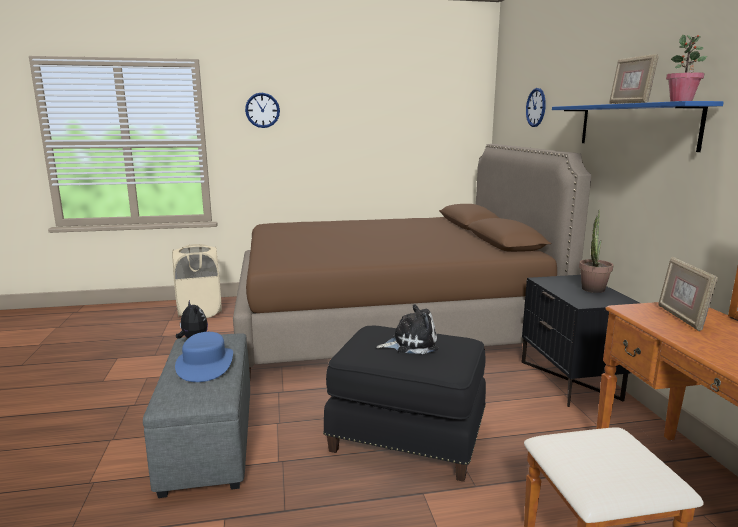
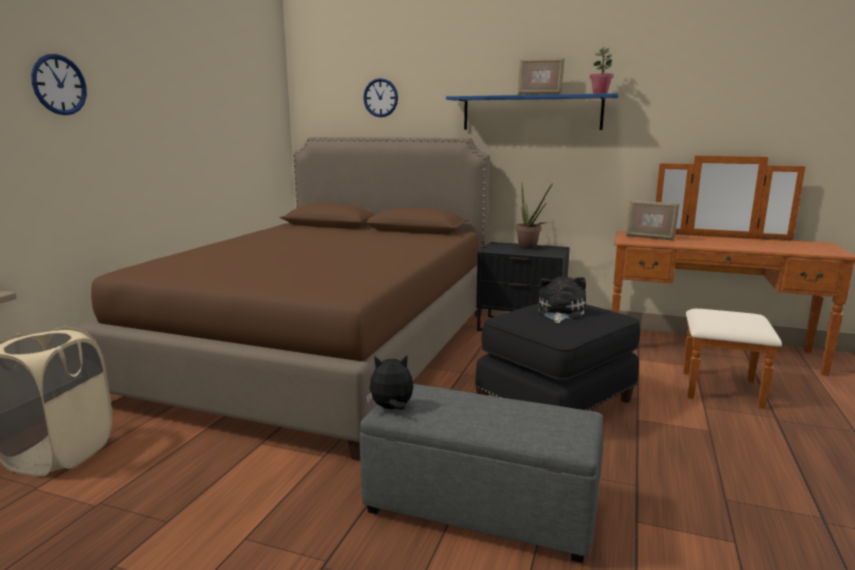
camera: 60 degrees left, 0 degrees up
(205, 364) = (485, 410): blue hat -> none

